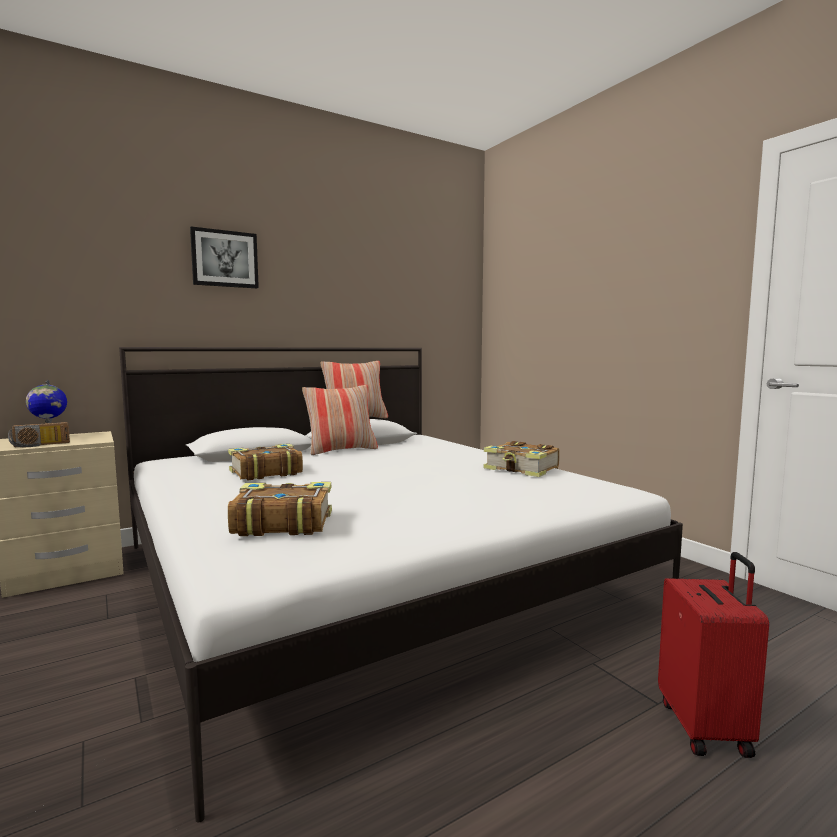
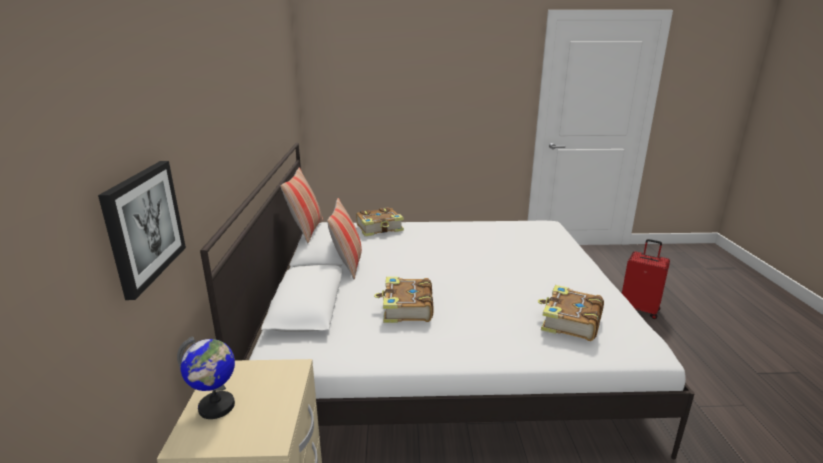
camera: 60 degrees left, 15 degrees up
(40, 445) = (281, 411): radio -> none
(224, 259) = (218, 90): picture -> picture (143, 225)
(522, 469) = (482, 229): book -> book (380, 228)

